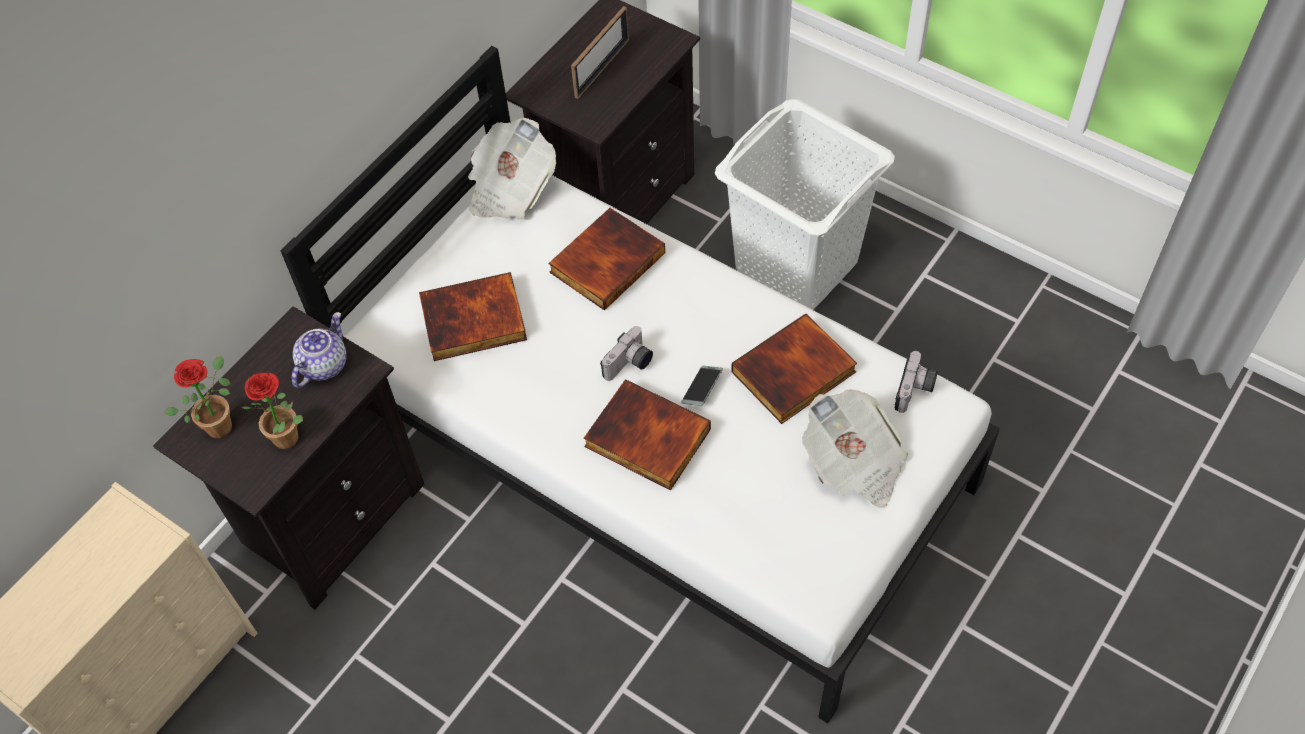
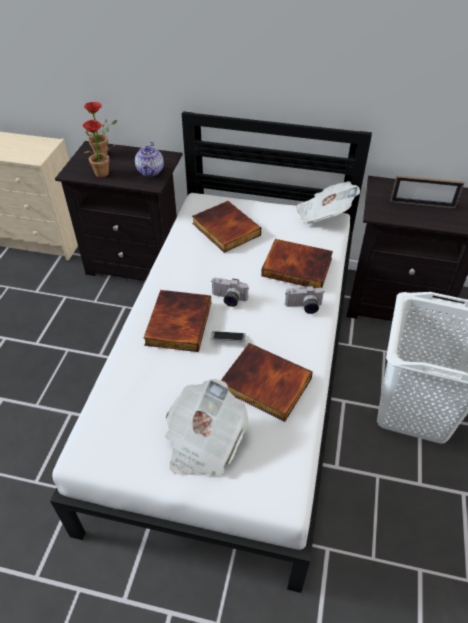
camera: 65 degrees right, 10 degrees down
(323, 364) = (150, 171): teapot -> teapot turned 90 degrees clockwise
(915, 391) = (287, 466): camera -> camera (304, 307)

